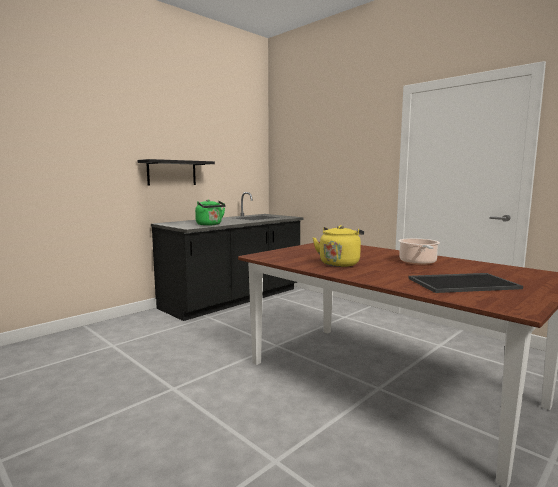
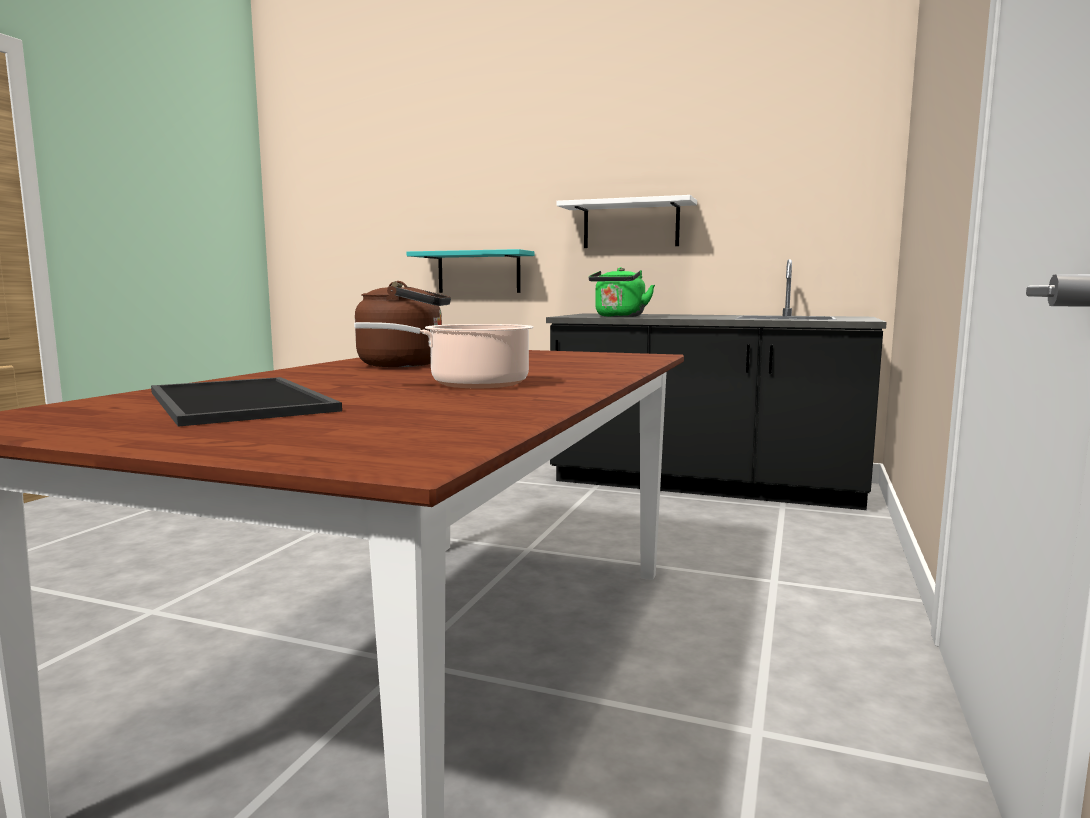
camera: 65 degrees right, 0 degrees up
(75, 202) = (479, 272): none -> turquoise shelf
(172, 173) = (631, 225): black shelf -> white shelf
(339, 263) = (407, 364): yellow kettle -> brown kettle

